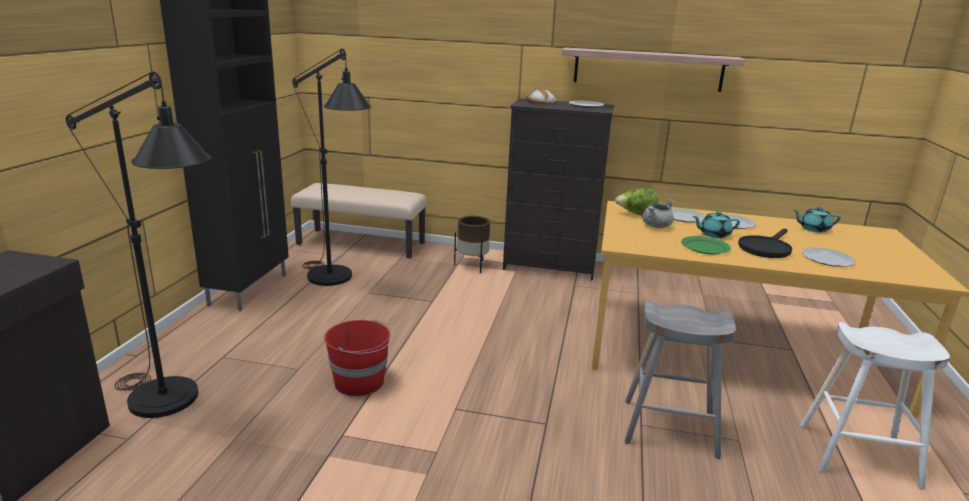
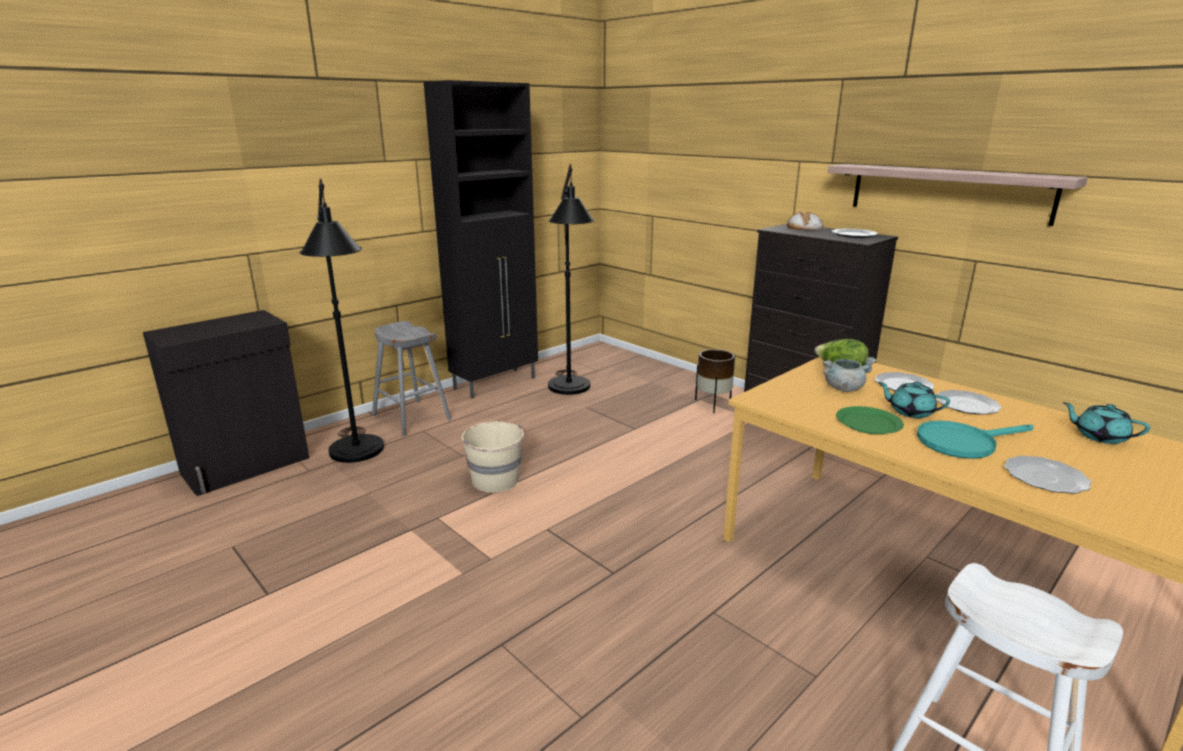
camera: 35 degrees right, 0 degrees up
(360, 382) = (496, 480): red bucket -> beige bucket
(362, 243) = (628, 363): beige bench -> none
(670, 428) = (742, 629): grey stool -> grey stool (411, 417)
(766, 248) = (963, 442): black frying pan -> turquoise frying pan

